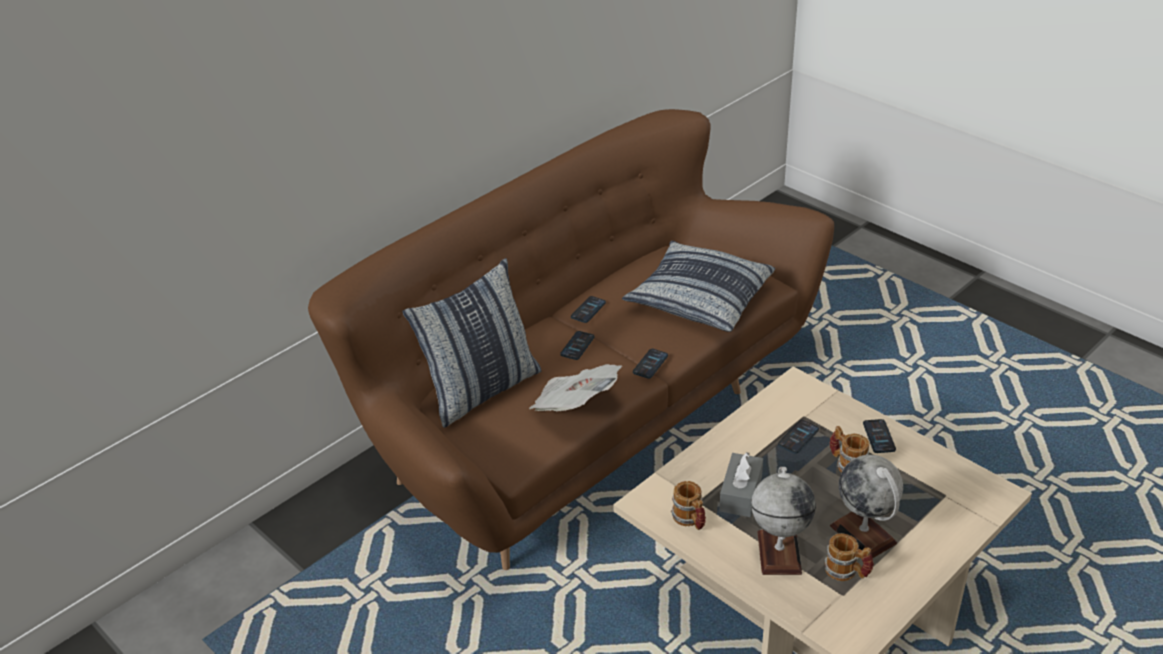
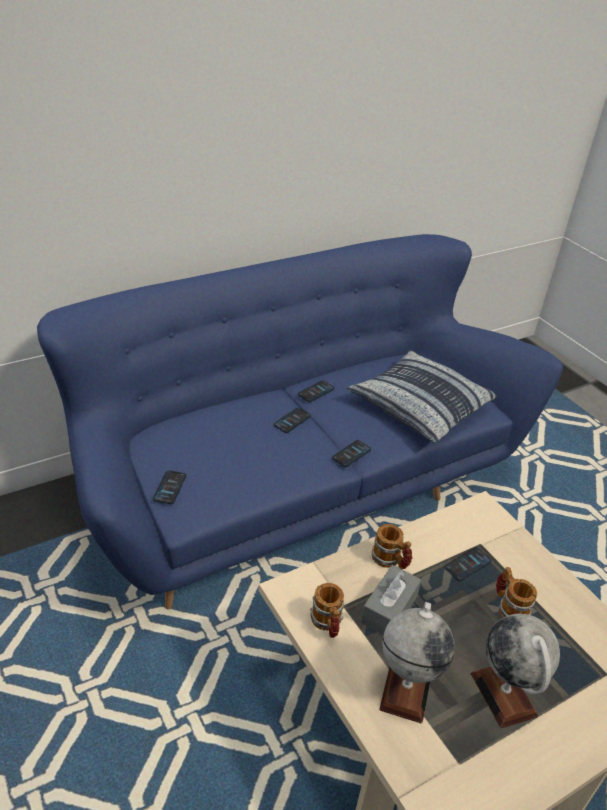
camera: 10 degrees right, 0 degrees up
(481, 390) = (189, 439): pillow -> none
(575, 406) = (265, 475): newspaper -> none
(586, 418) = (296, 487): brown sofa -> blue sofa
(847, 572) = (472, 736): mug -> mug (390, 561)
(879, 437) = (551, 587): phone -> phone (170, 488)

